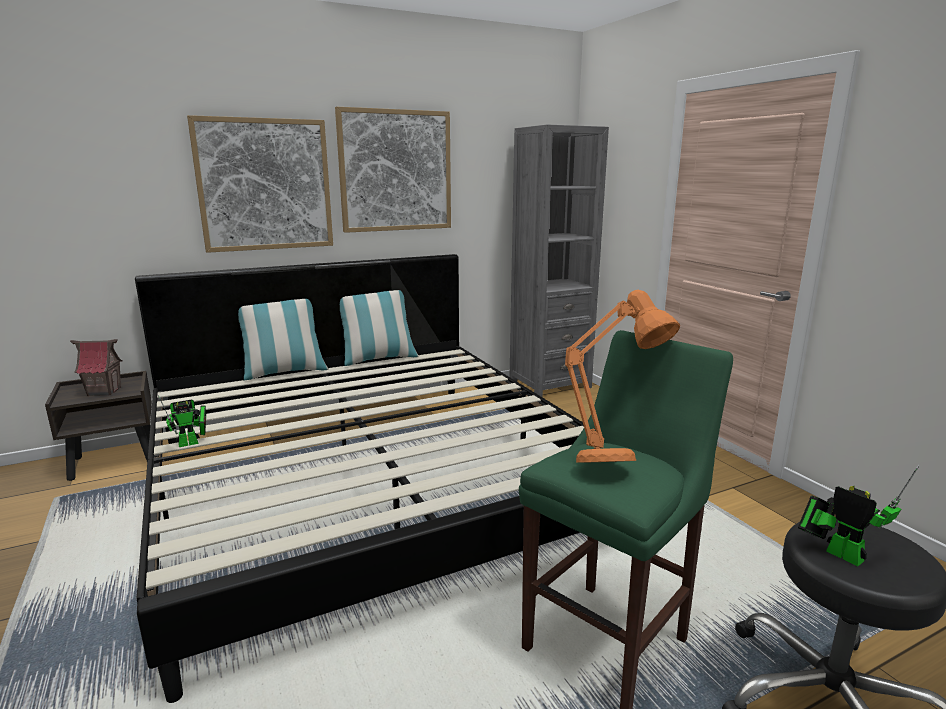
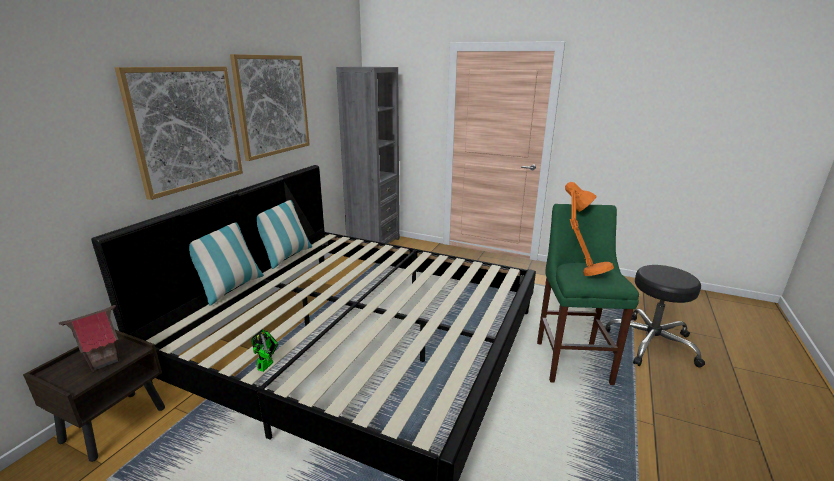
camera: 40 degrees left, 5 degrees up
(838, 553) = (665, 279): toy robot -> none

